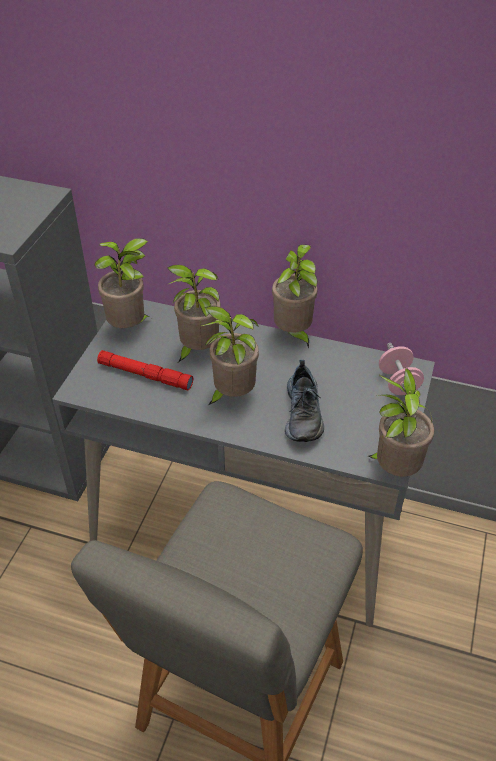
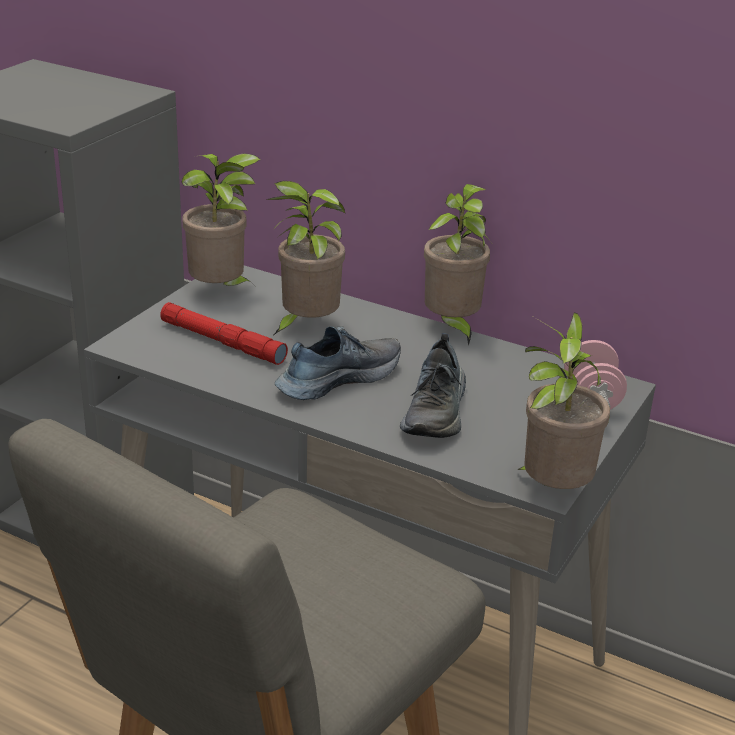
camera: 10 degrees right, 15 degrees down
(231, 395) = (337, 379): potted plant -> shoe

